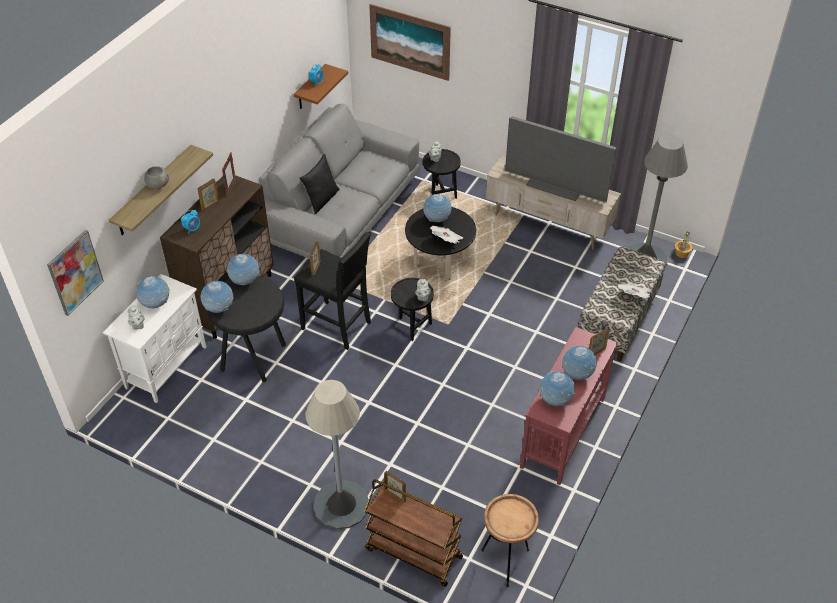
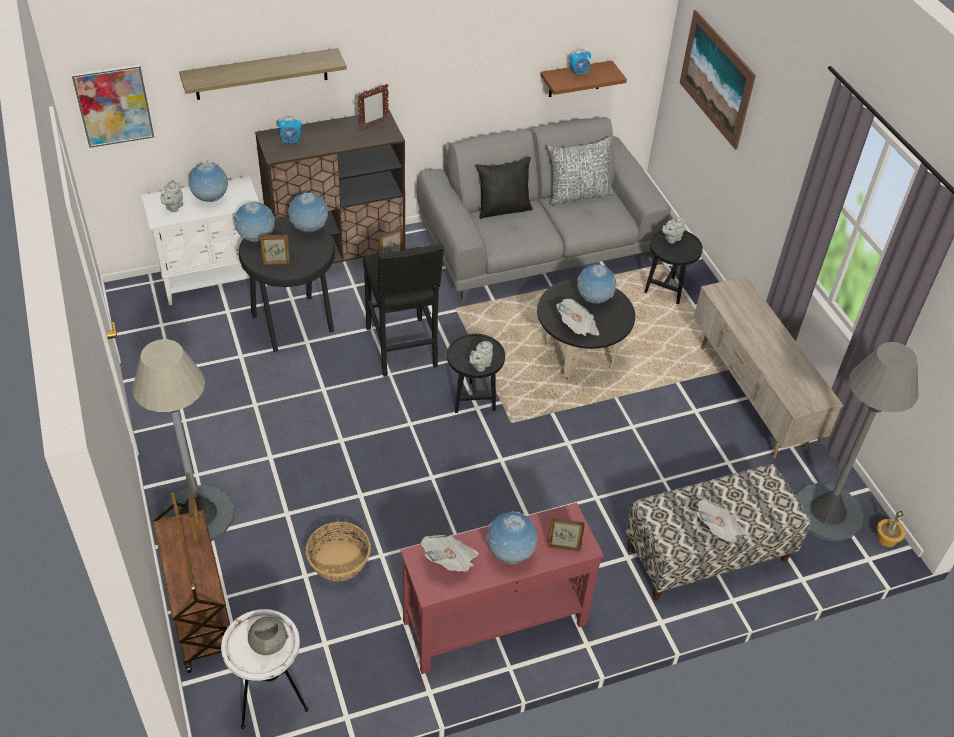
camera: 40 degrees right, 0 degrees up
(158, 185) = (259, 66): grey bowl -> grey bowl (268, 643)
(210, 205) = (334, 130): picture frame -> picture frame (276, 263)
(353, 164) = (578, 194): none -> pillow
(449, 465) = (338, 561): none -> basket
(506, 562) = (271, 702): brown side table -> white side table
(555, 400) = (450, 561): globe -> newspaper
(556, 186) = (769, 346): television -> none

